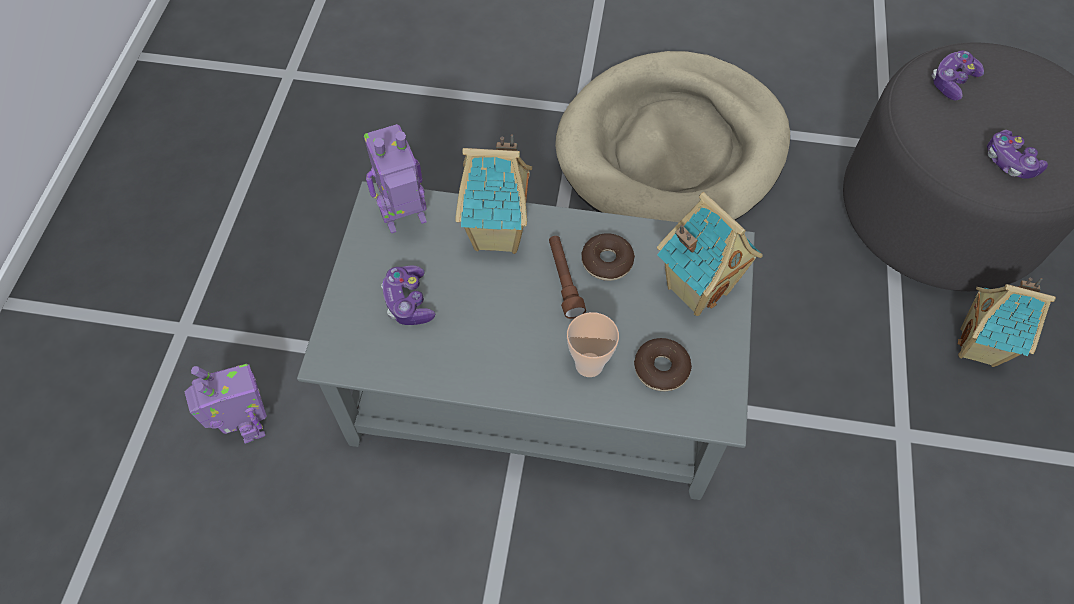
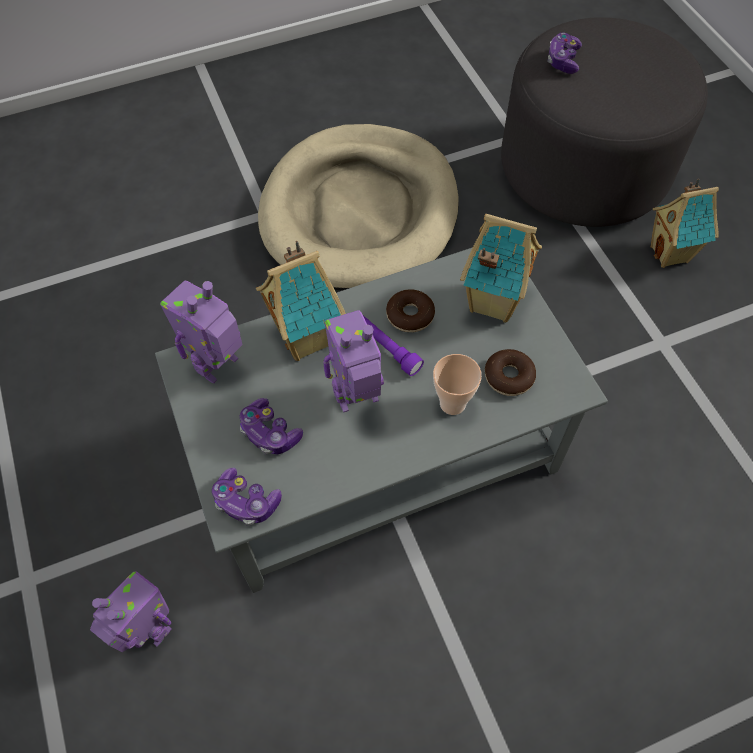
camera: 30 degrees left, 0 degrees up
(505, 313) = (358, 399): none -> toy robot
(564, 280) = (386, 348): brown flashlight -> purple flashlight
(1009, 162) = (639, 102): game controller -> game controller (246, 501)

